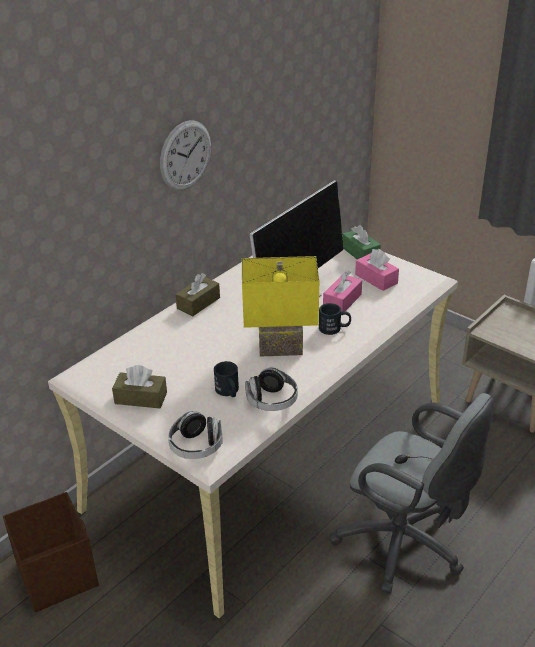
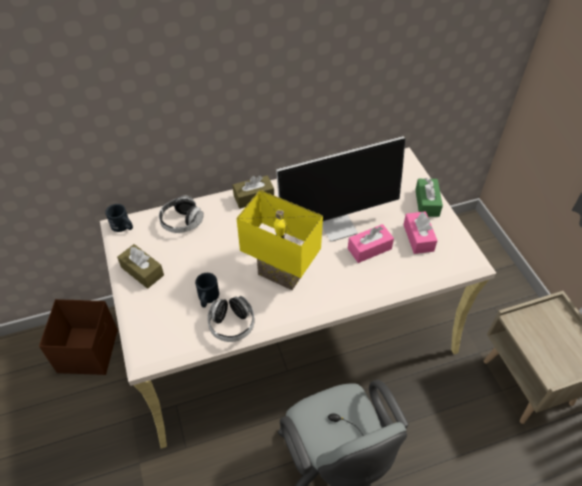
camera: 30 degrees right, 15 degrees up
(185, 155) = (266, 68): wall clock -> none
(196, 446) = (143, 340): headphones -> headphones (181, 222)
(334, 328) = (340, 275): black mug -> black mug (123, 226)

